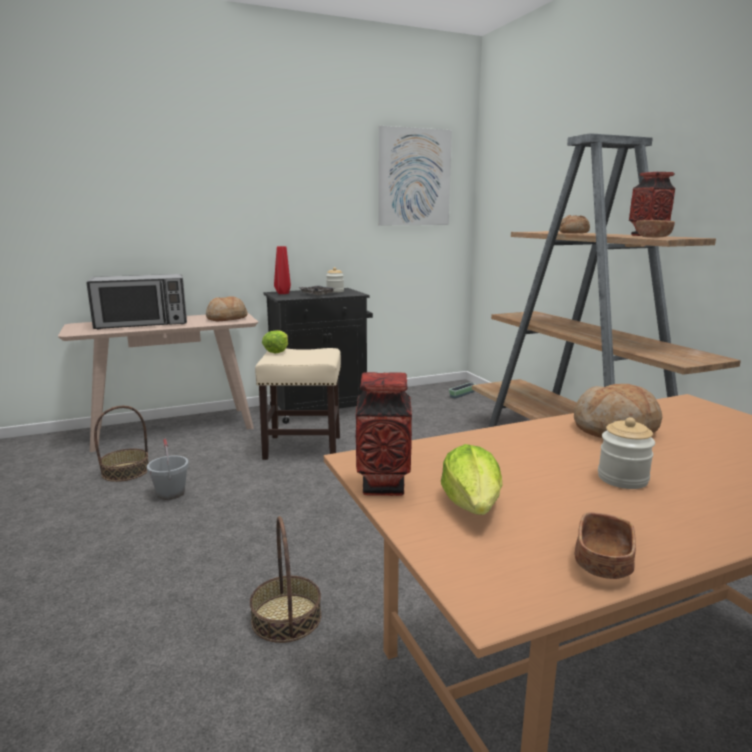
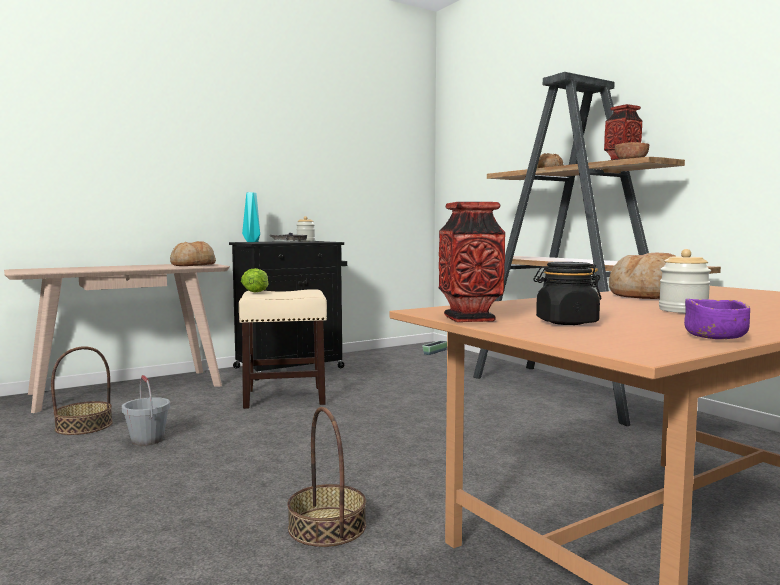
camera: 10 degrees left, 10 degrees down
(142, 324) = (99, 268): microwave -> none
(283, 293) = (251, 242): red vase -> turquoise vase
(414, 177) = (379, 135): picture -> none
(473, 505) = (566, 322): lettuce -> black jar
(602, 564) = (714, 337): brown bowl -> purple bowl

